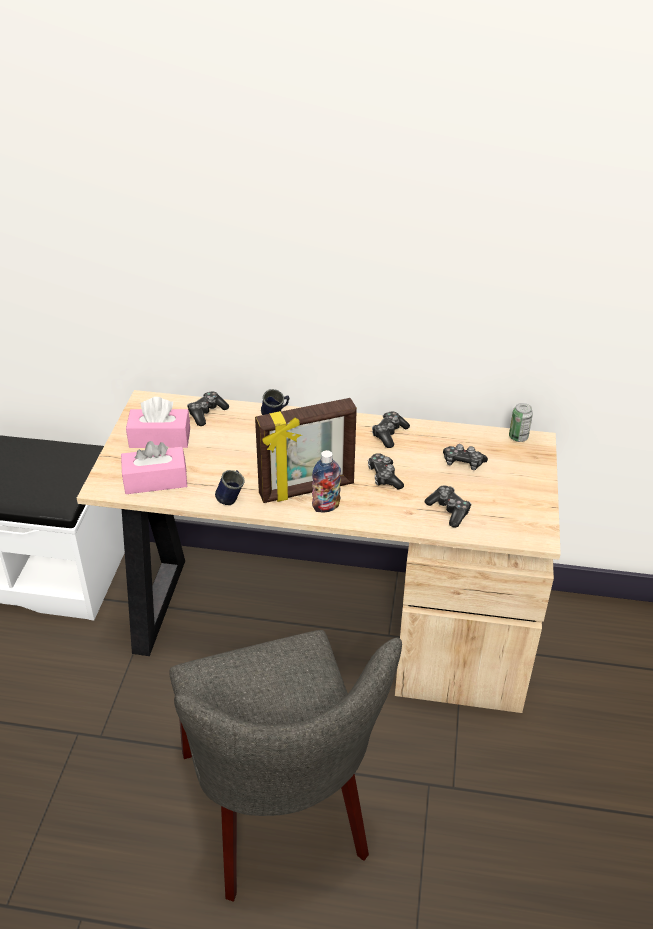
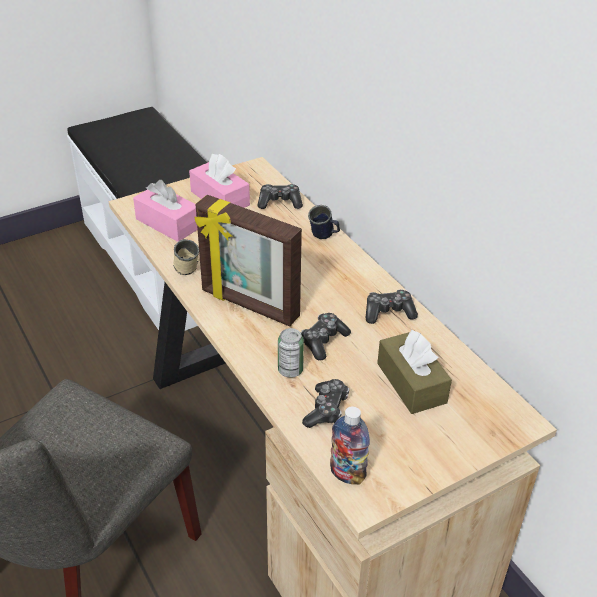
camera: 50 degrees right, 0 degrees up
(231, 497) = (191, 270): blue mug -> beige mug
(326, 506) = (240, 327): bottle -> bottle (347, 474)
(463, 463) = (411, 383): game controller -> brown tissue box
(518, 437) = (507, 403): can -> can (290, 370)

